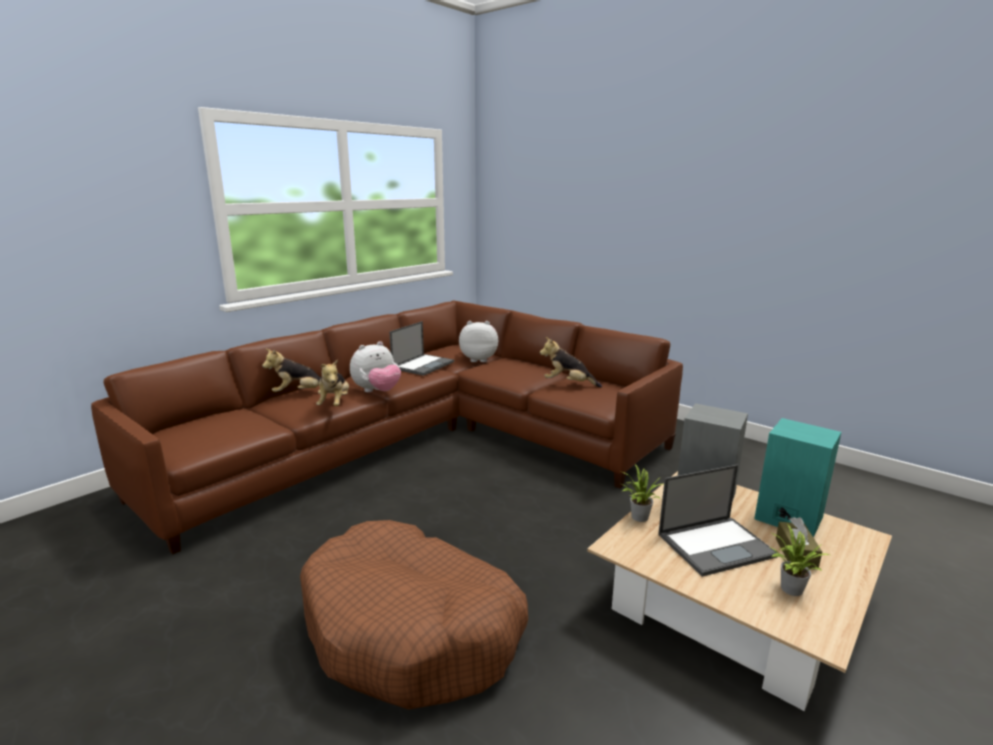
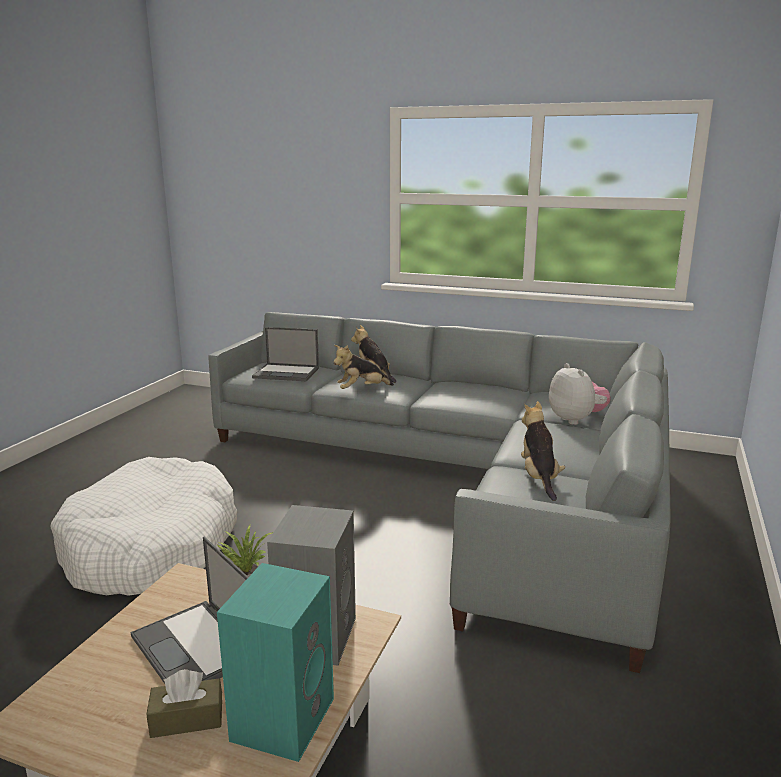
camera: 70 degrees right, 0 degrees up
(377, 391) = (414, 398): plush toy -> none
(412, 629) = (151, 547): brown dog bed -> white dog bed
(423, 365) = (505, 397): laptop -> laptop (287, 373)
(424, 441) = (462, 478): brown sofa -> grey sofa
(788, 589) = (107, 705): potted plant -> none

